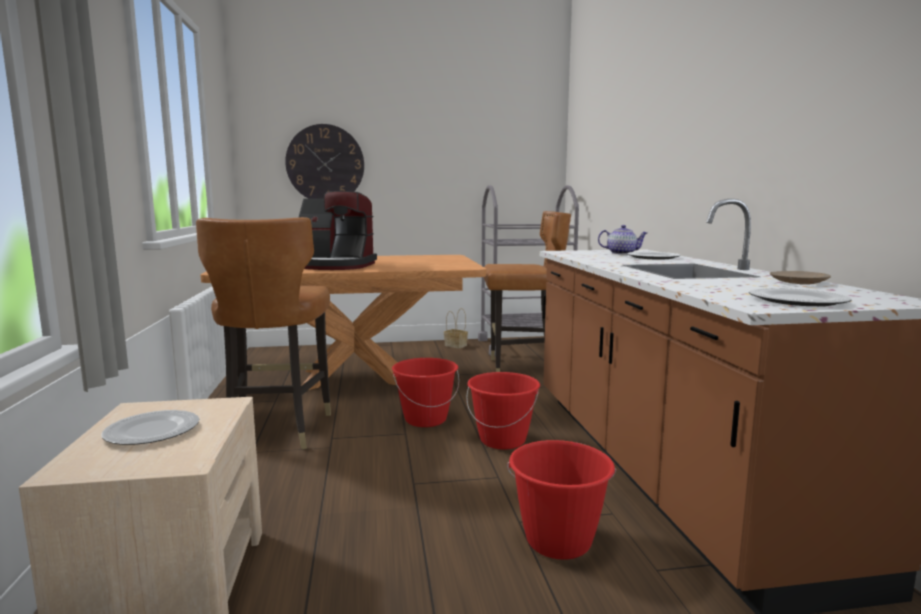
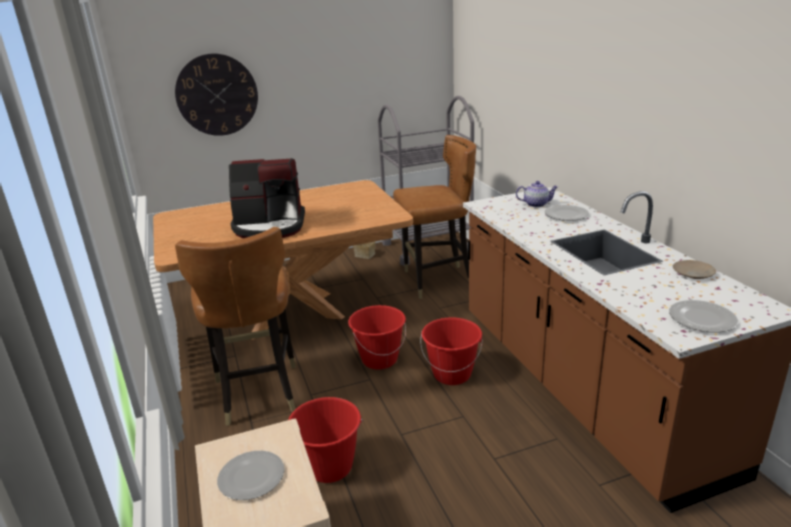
camera: 10 degrees left, 15 degrees up
(558, 541) = (527, 472): red bucket -> red bucket (329, 467)

